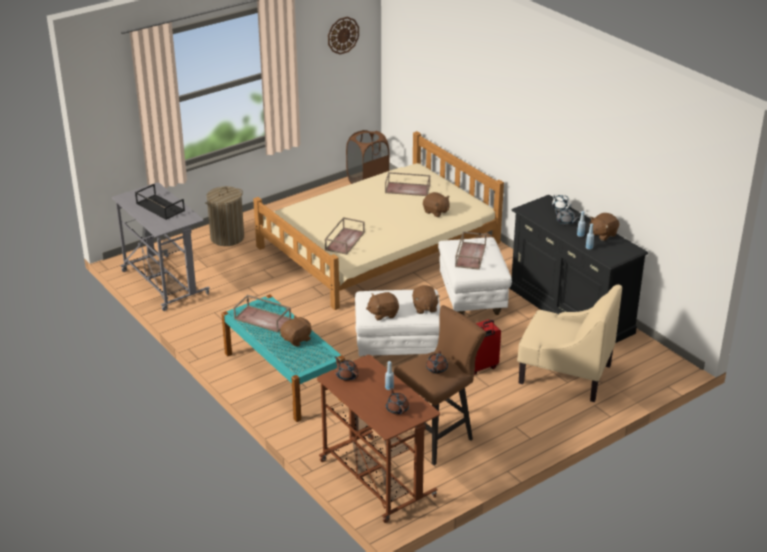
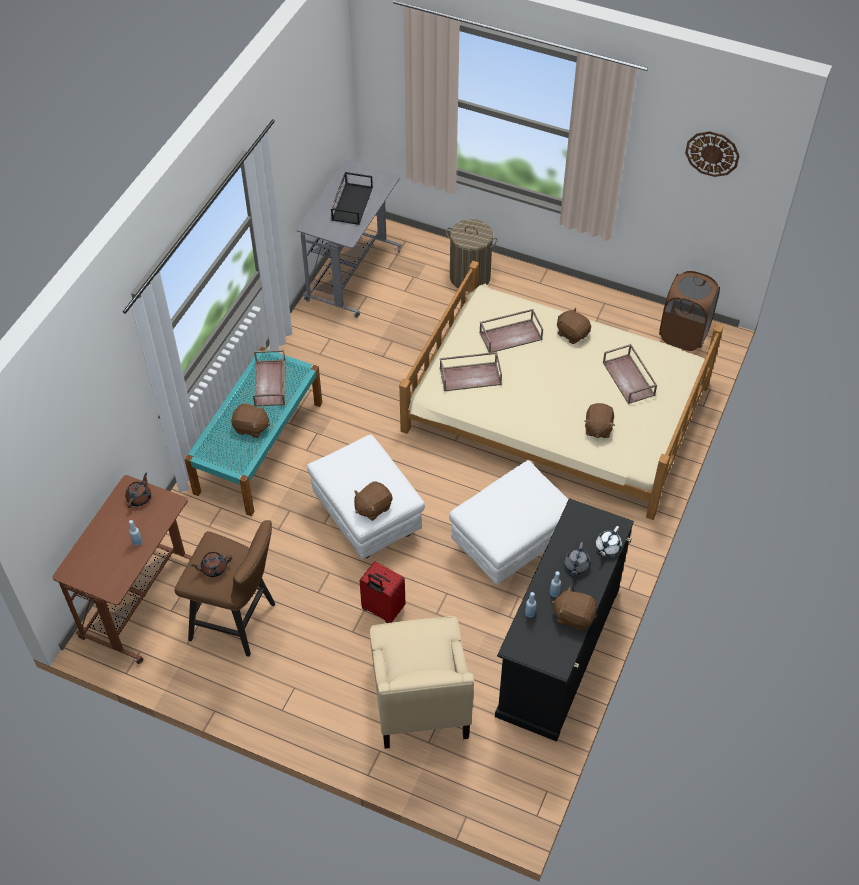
camera: 60 degrees right, 20 degrees up
(383, 314) = (337, 476): brown plush toy -> brown plush toy (572, 333)
(397, 409) = (105, 564): brown teapot -> none
(470, 255) = (510, 502): brown tray -> brown tray (511, 335)

